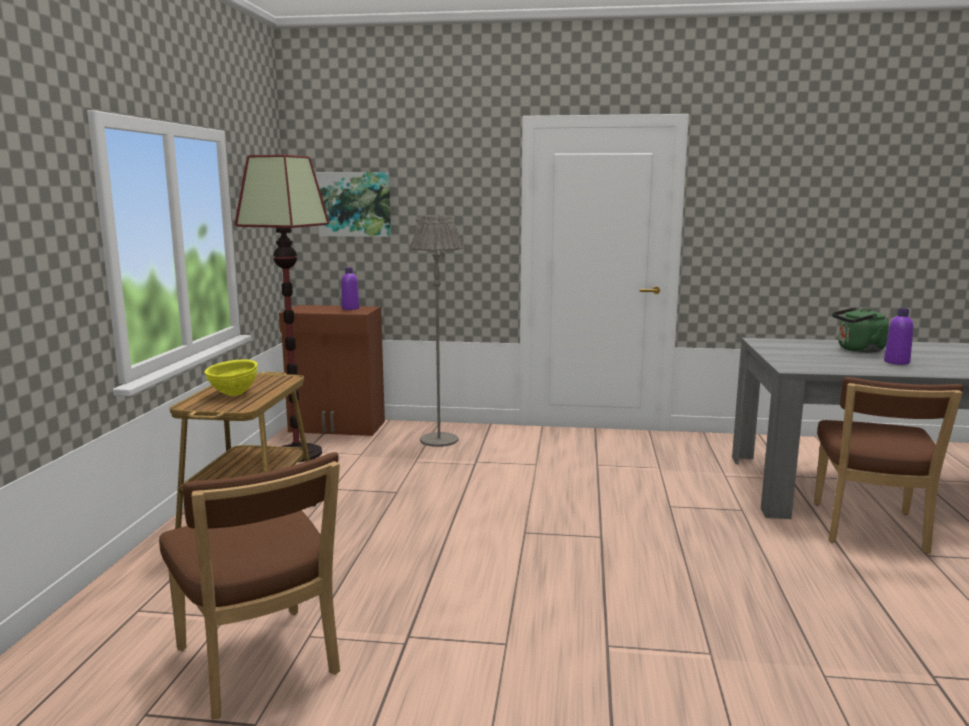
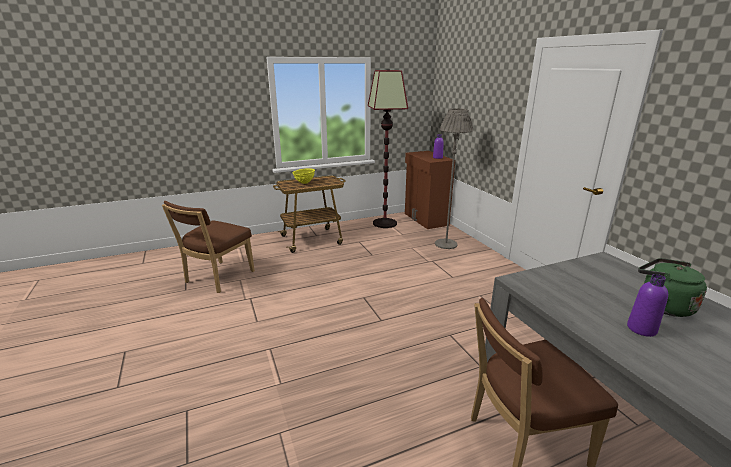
camera: 60 degrees right, 10 degrees up
(354, 204) = (454, 97): picture -> none

